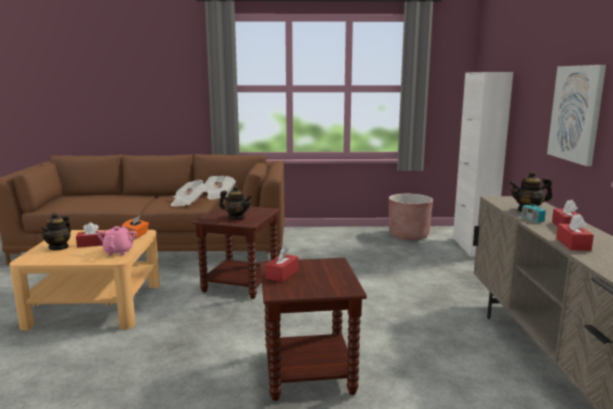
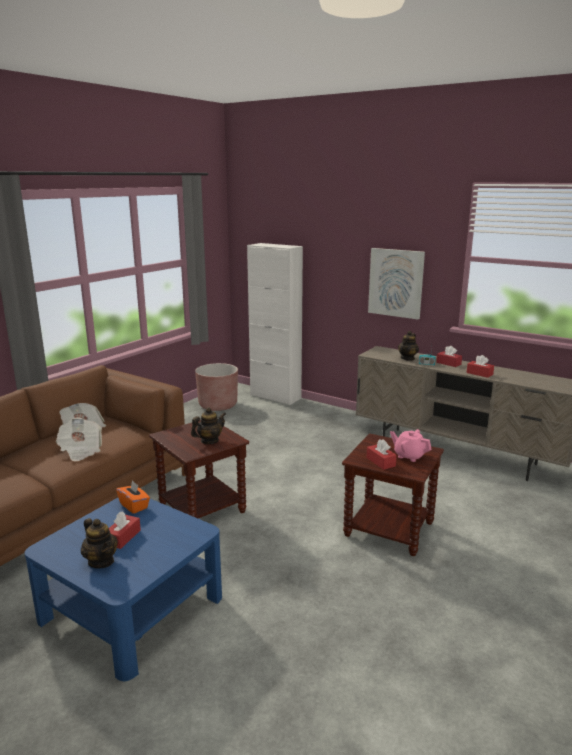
camera: 55 degrees left, 5 degrees up
(97, 304) = (132, 607): beige coffee table -> blue coffee table
(119, 251) = (177, 526): pink teapot -> pink teapot (409, 456)

